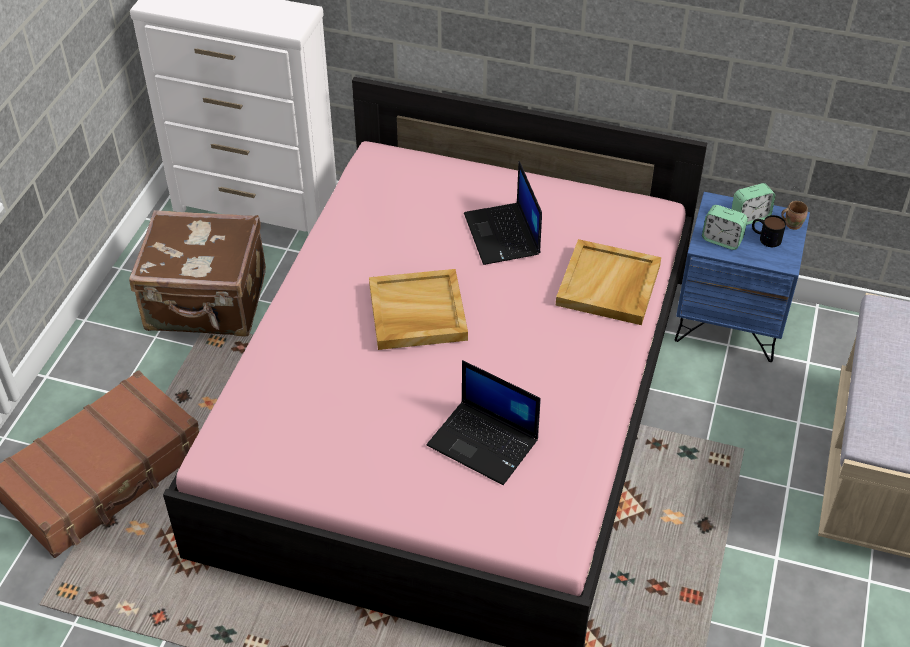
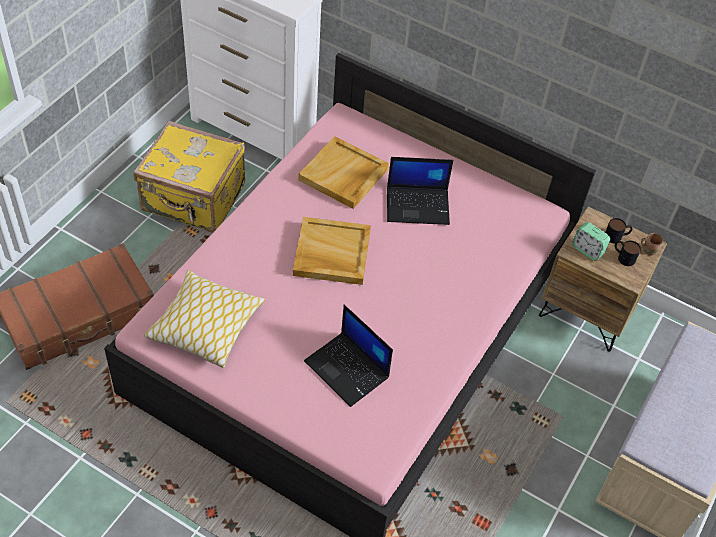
camera: 10 degrees right, 5 degrees up
(207, 303) = (193, 199): brown suitcase -> yellow suitcase
(289, 434) = (205, 326): none -> pillow
(503, 235) = (418, 205): laptop -> laptop turned 90 degrees counterclockwise
(609, 286) = (486, 266): beige tray -> beige tray (343, 175)
(729, 322) = (587, 310): blue nightstand -> brown nightstand
(750, 217) = (617, 236): alarm clock -> mug

